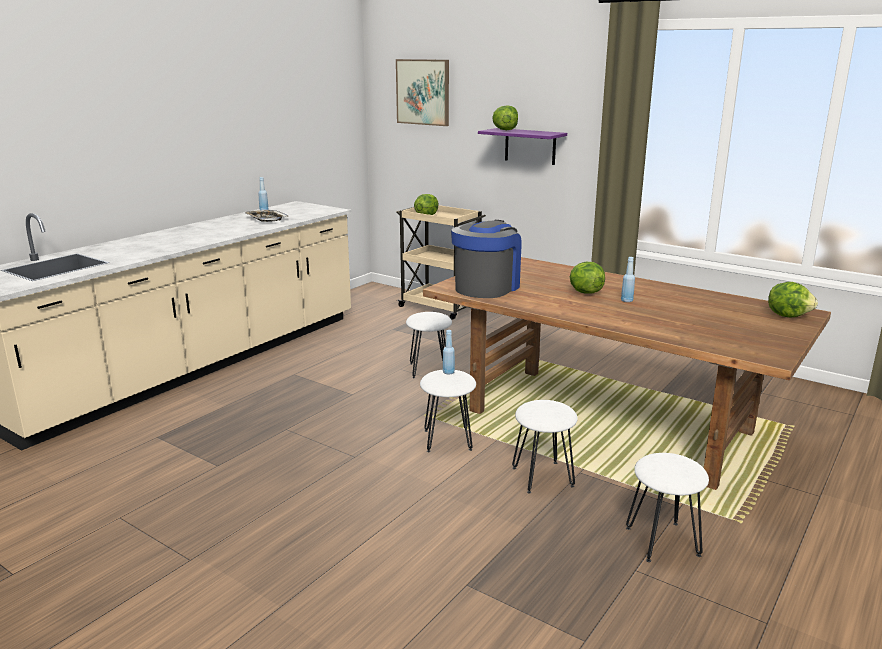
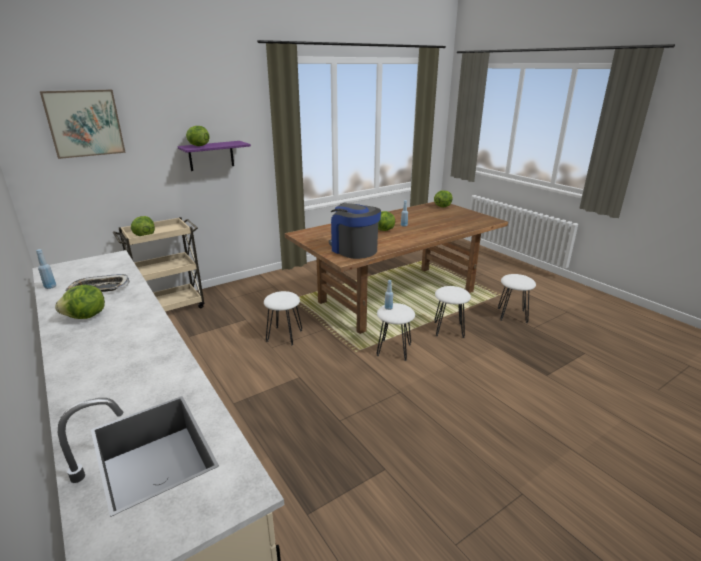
camera: 70 degrees left, 5 degrees up
(217, 226) = (86, 317): none -> lettuce

